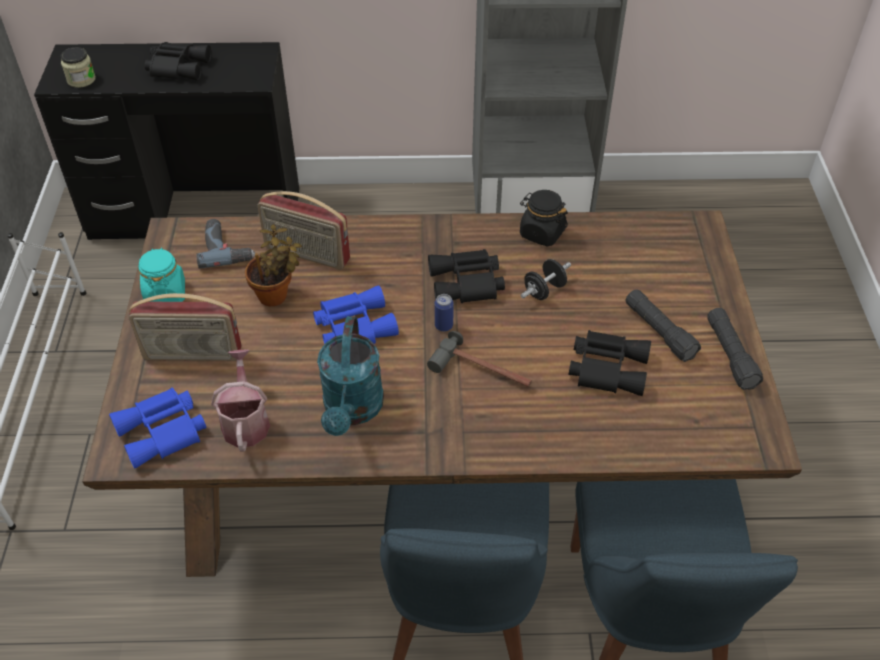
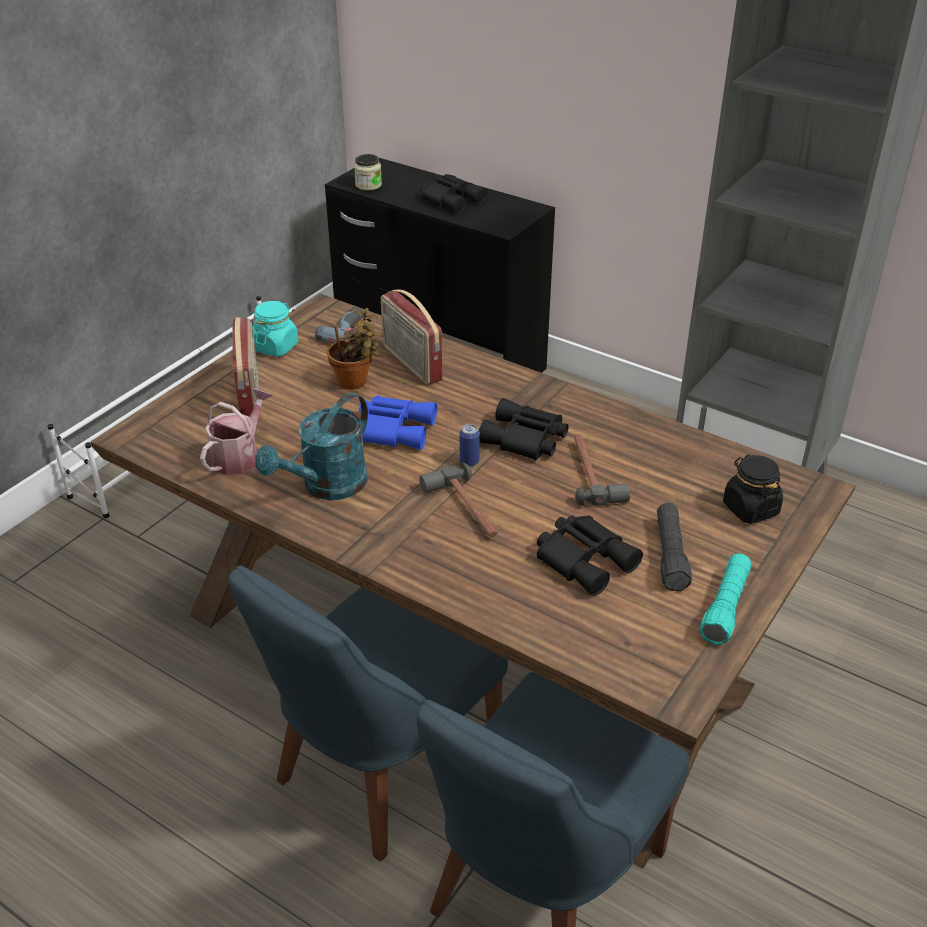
camera: 35 degrees right, 10 degrees down
(163, 432) = (175, 436): blue binoculars -> none
(192, 355) = (250, 395): radio -> radio turned 135 degrees counterclockwise
(541, 233) = (639, 430): black jar -> black jar (750, 508)
(544, 290) = (591, 474): black dumbbell -> hammer
(730, 355) = (725, 607): black flashlight -> turquoise flashlight

